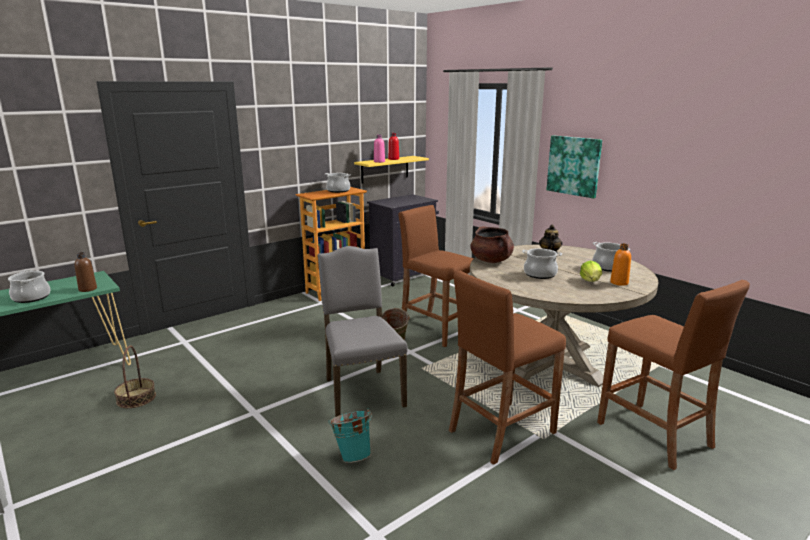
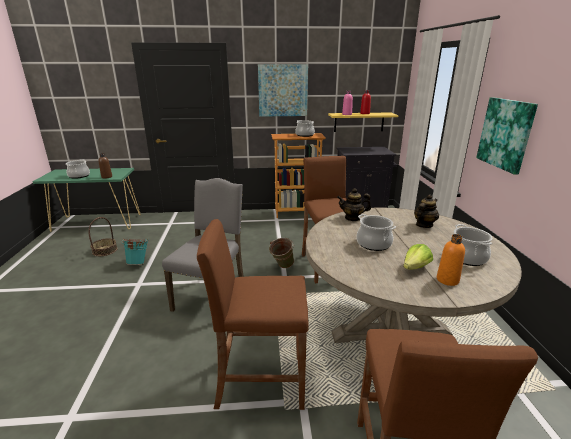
camera: 35 degrees right, 5 degrees up
(304, 138) = (283, 90): none -> picture
(352, 455) = (143, 343): turquoise bucket -> turquoise bucket (139, 262)
(491, 261) = (352, 218): brown cooking pot -> teapot

